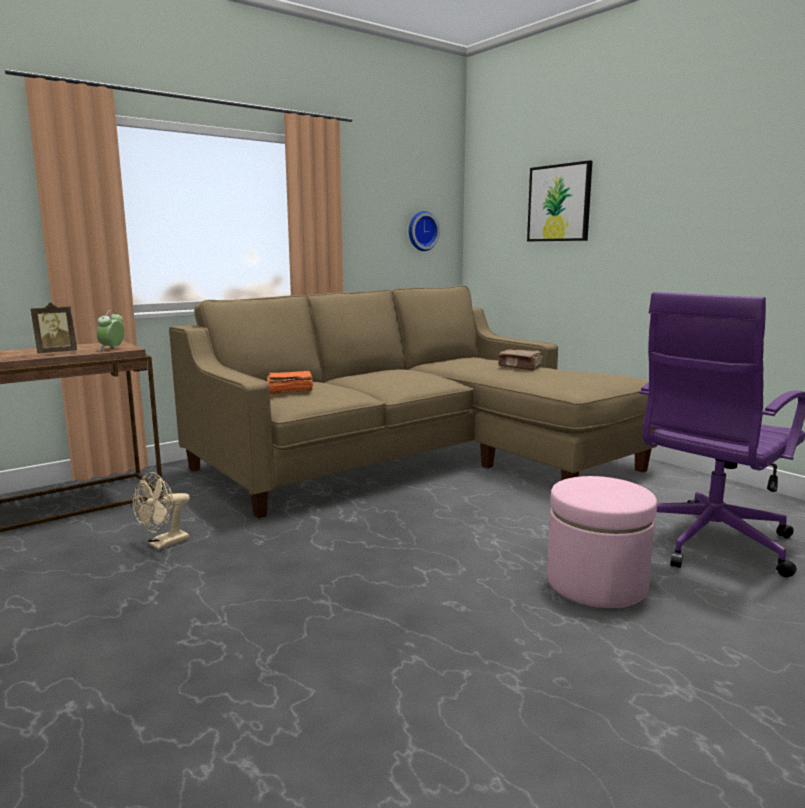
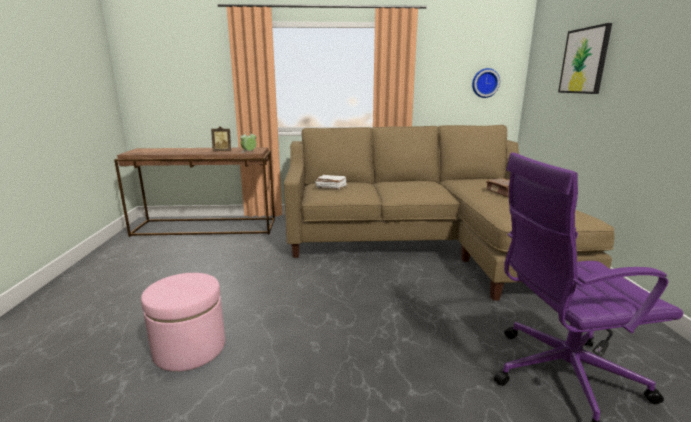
camera: 35 degrees right, 5 degrees up
(163, 544) = (238, 259): beige fan -> none
(289, 391) = (331, 187): orange book -> white book
(596, 583) = (419, 370): pink ottoman -> pink ottoman (190, 348)

